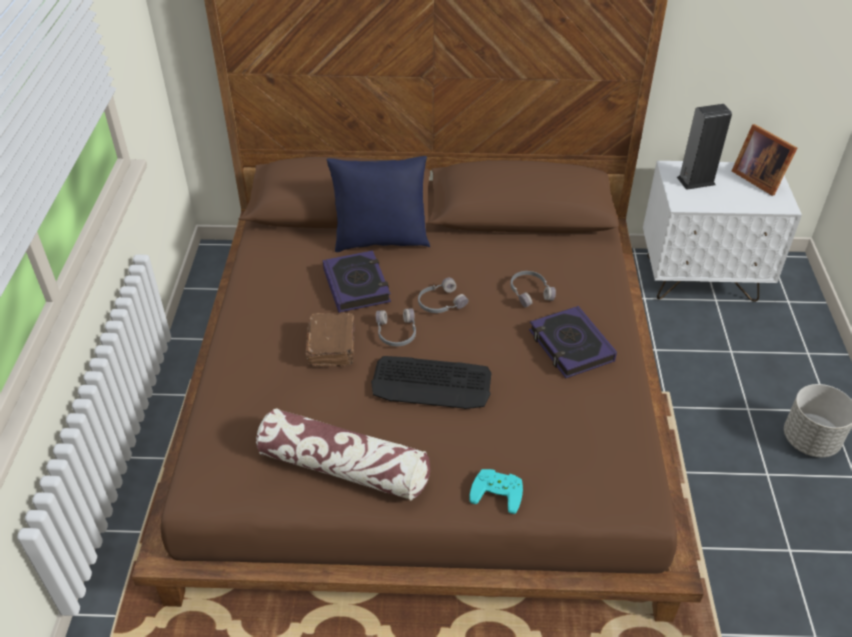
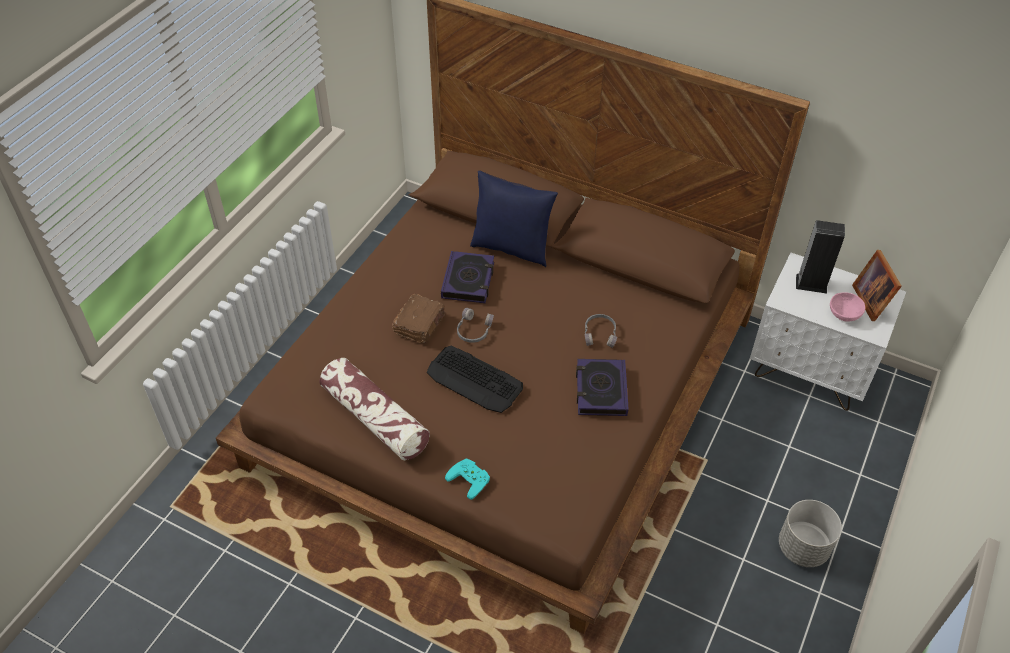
camera: 25 degrees right, 5 degrees up
(440, 303) = (523, 317): grey headphones -> none
(744, 198) = (843, 314): none -> pink bowl

